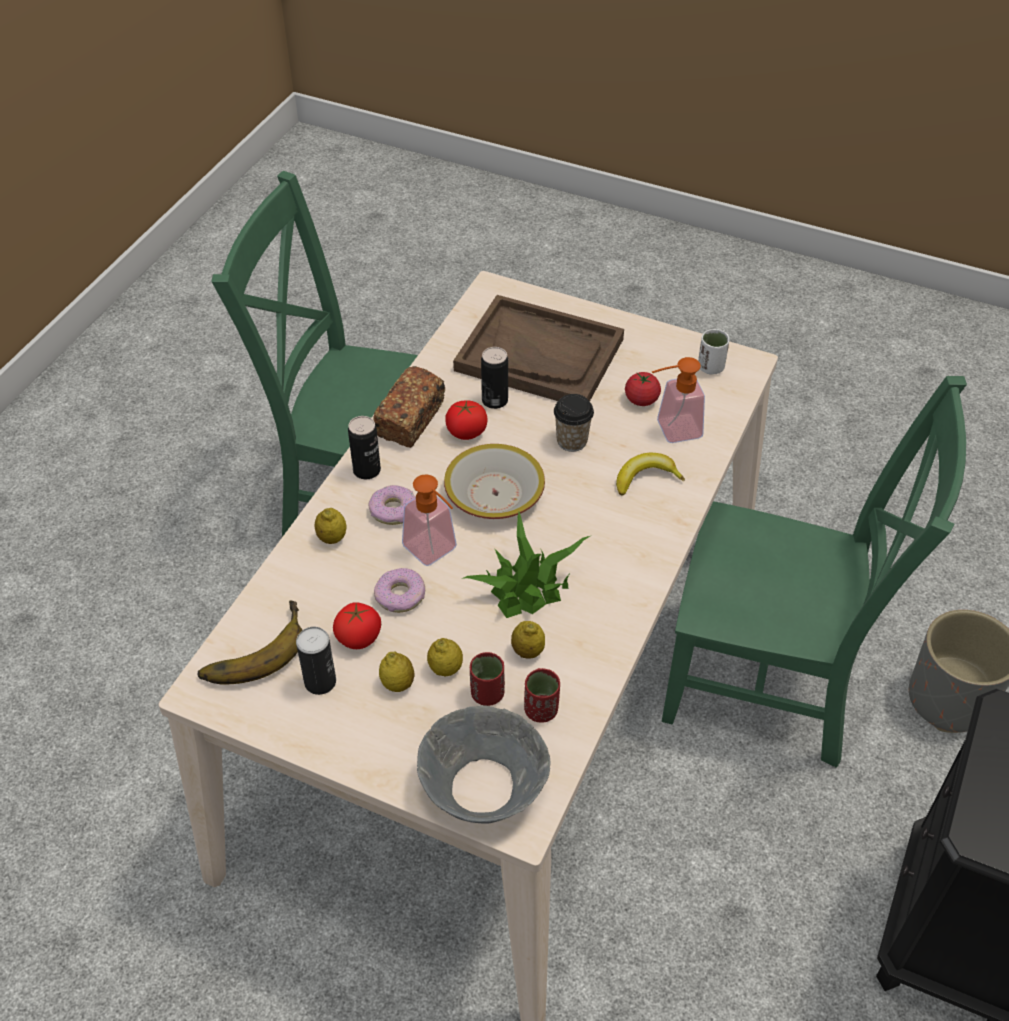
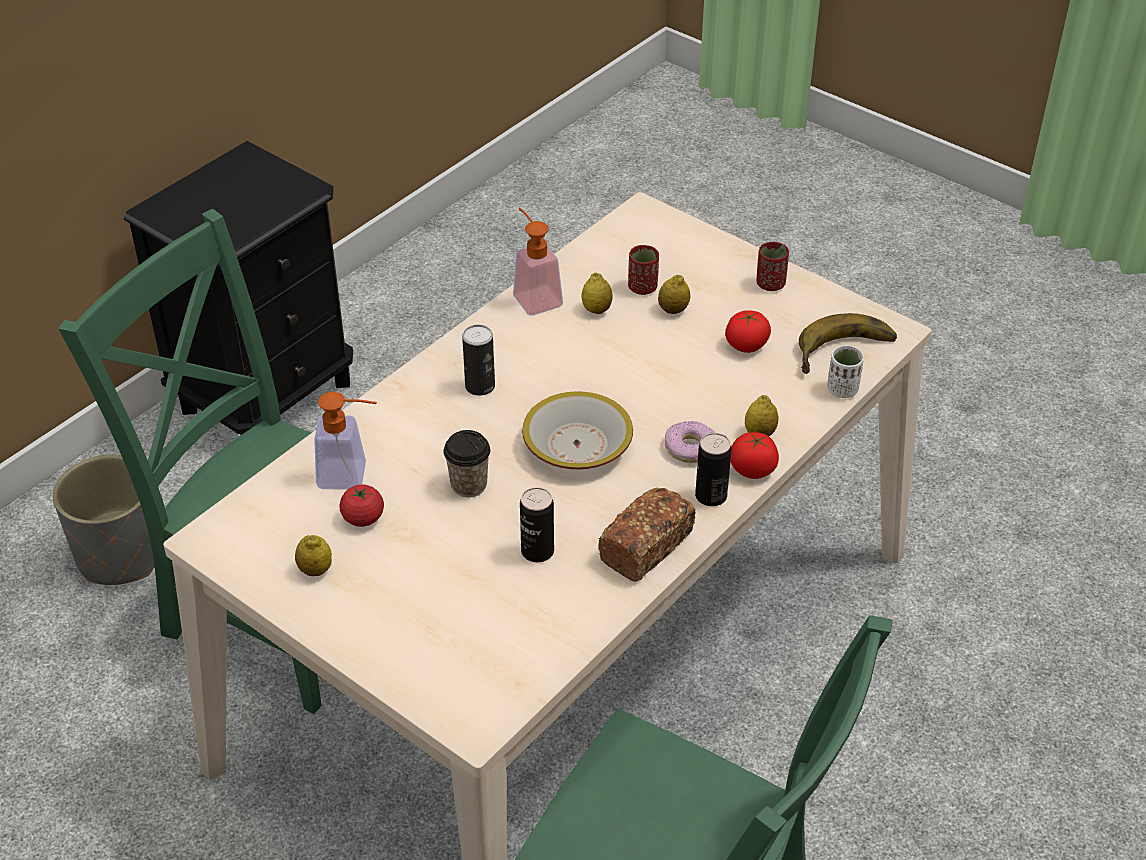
camera: 165 degrees left, 5 degrees down
(320, 682) = (786, 319): can -> can (480, 386)
(397, 684) = (718, 307): lemon -> lemon (315, 570)
(400, 596) = (700, 370): donut -> none
(435, 552) = (656, 401): soap dispenser -> soap dispenser (534, 296)
(466, 432) = (584, 518): tomato -> tomato (752, 469)
(484, 788) = (664, 234): grey bowl -> none
(527, 587) = (577, 356): potted plant -> none
(540, 355) = (455, 603): brown tray -> none
(541, 710) = (601, 270): red cup -> red cup (770, 284)
(645, 478) = (410, 431): banana -> none
(710, 367) = (255, 542): white cup -> white cup (842, 390)

